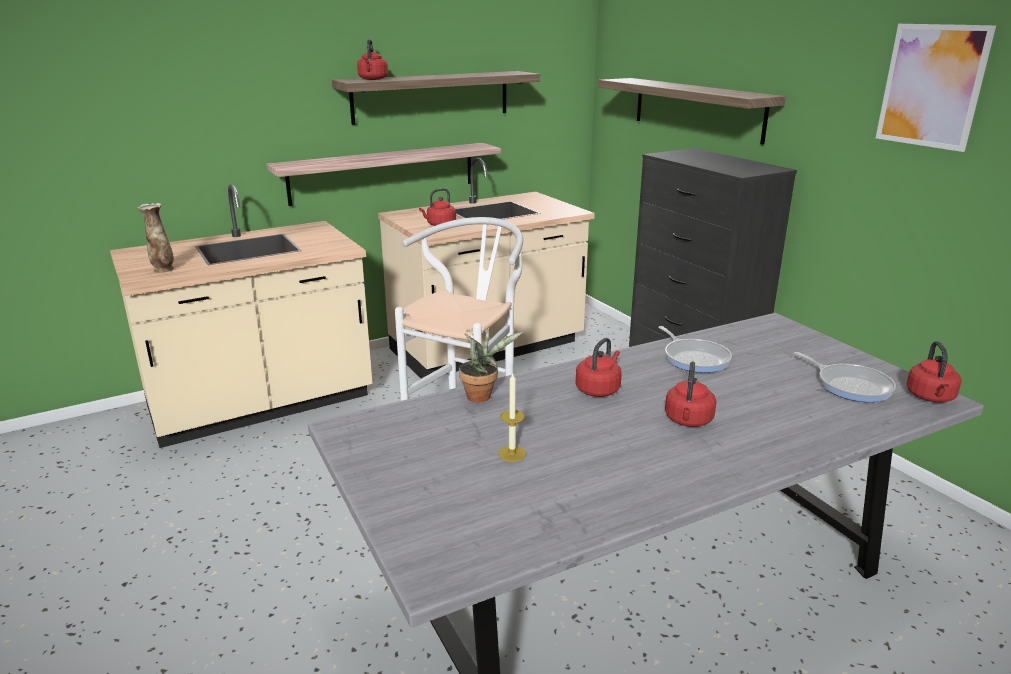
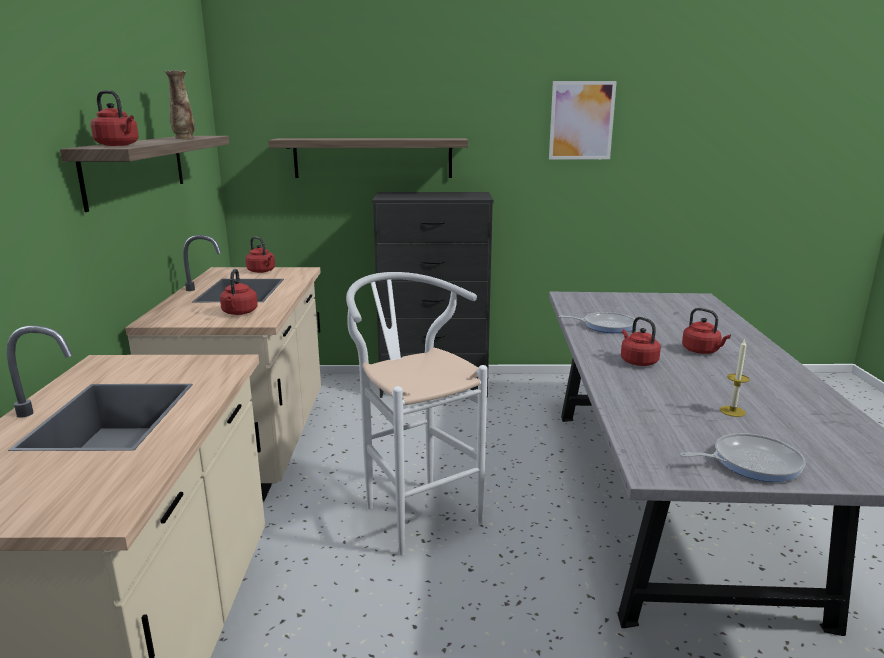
camera: 60 degrees left, 5 degrees down
(163, 269) = (87, 488): vase -> vase (184, 138)
(383, 173) = (117, 273): shelf -> none
(482, 395) = (622, 400): potted plant -> none
(850, 385) = (673, 306): frying pan -> frying pan (751, 462)
(930, 397) = (698, 298): red kettle -> red kettle (262, 271)

